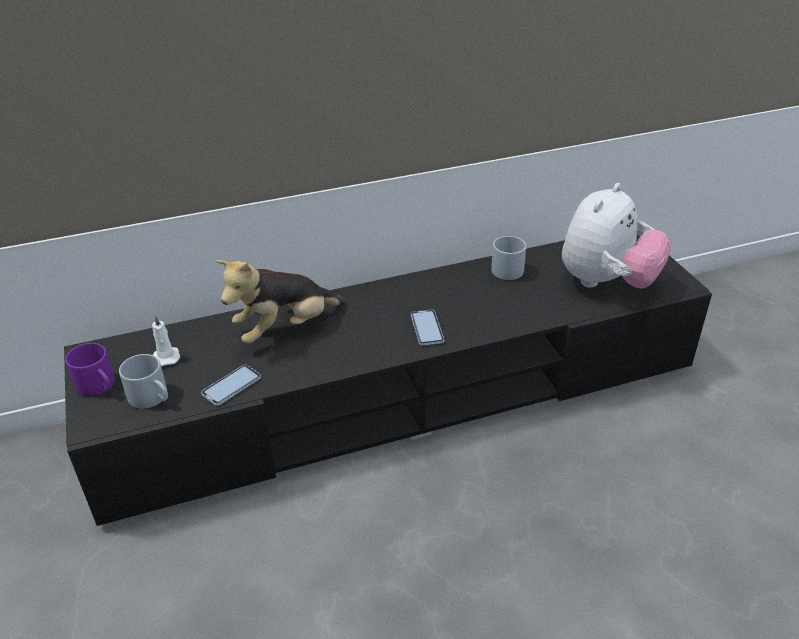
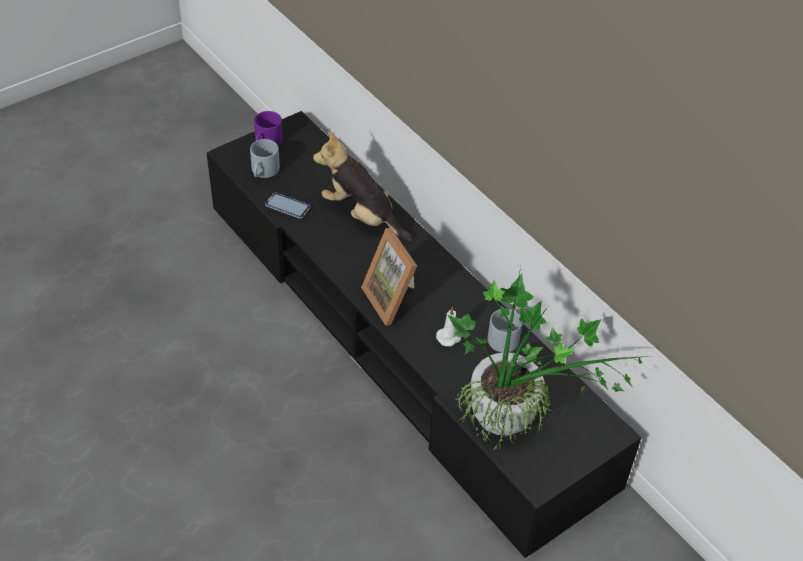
camera: 70 degrees right, 10 degrees up
(166, 356) = (307, 163): white candle -> white candle (450, 337)
(427, 328) = (394, 299): phone -> picture frame
(606, 282) = (516, 418): plush toy -> potted plant

